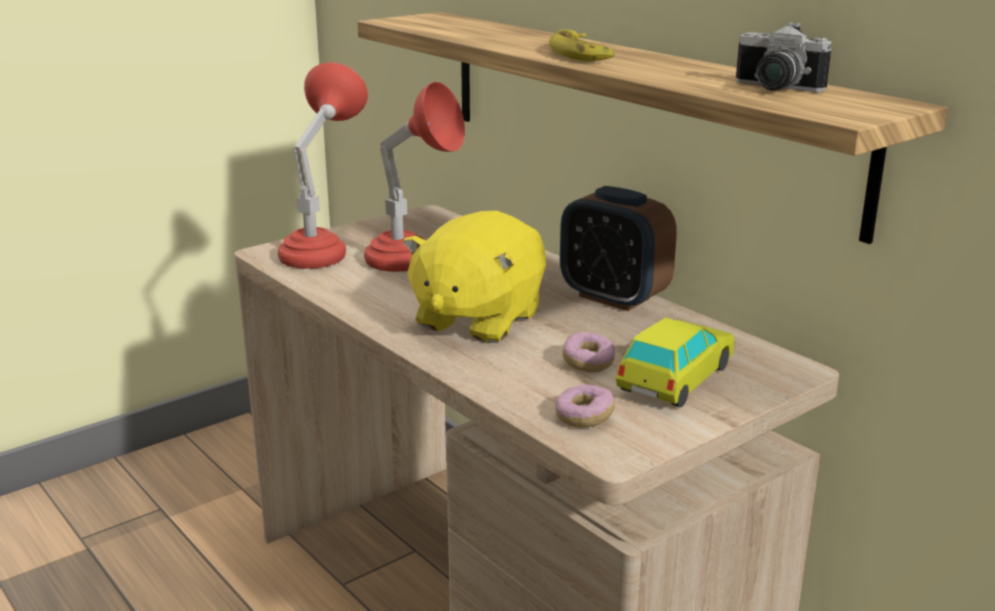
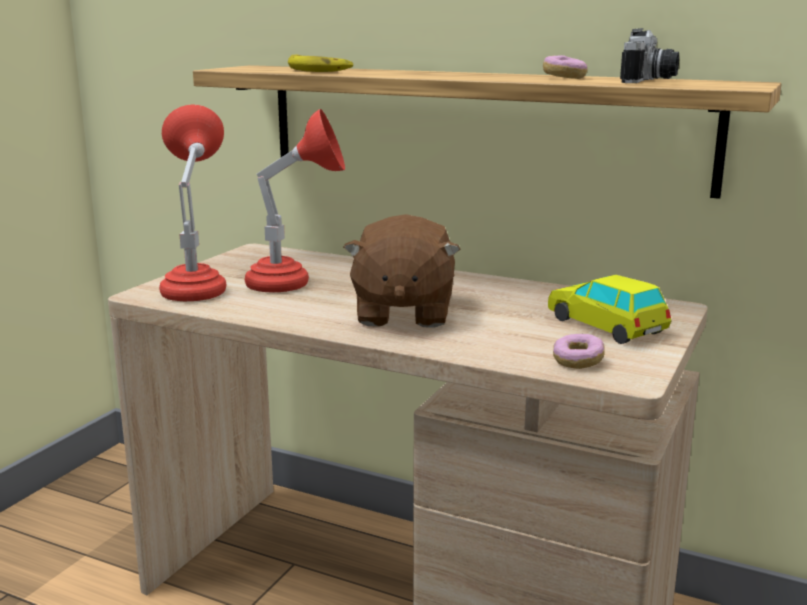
camera: 25 degrees left, 5 degrees down
(477, 319) = (402, 313): yellow plush toy -> brown plush toy
(581, 54) = (453, 75): banana -> banana (318, 70)
(588, 363) = (530, 327): donut -> donut (564, 78)
(613, 297) = (488, 284): alarm clock -> none
(675, 378) = (606, 326): toy car -> toy car turned 45 degrees counterclockwise
(773, 88) = (650, 81): camera -> camera turned 75 degrees counterclockwise

